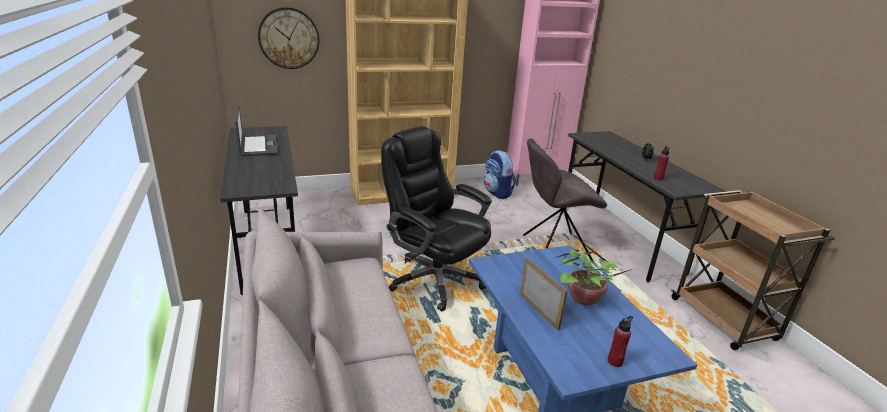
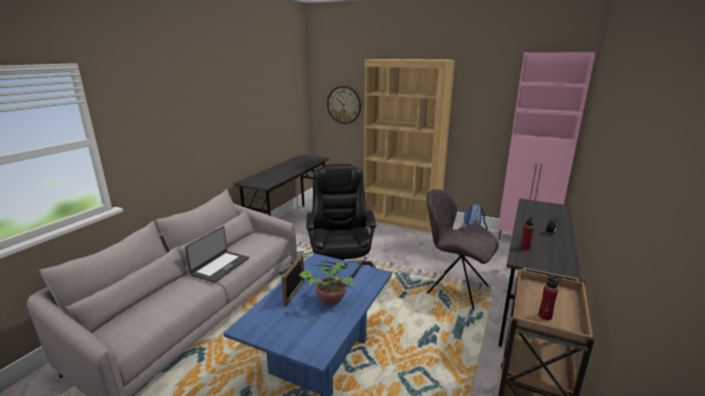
camera: 45 degrees right, 5 degrees down
(257, 146) = (294, 164): laptop -> laptop (220, 266)
(615, 361) = (279, 336): red bottle -> red bottle (545, 316)

